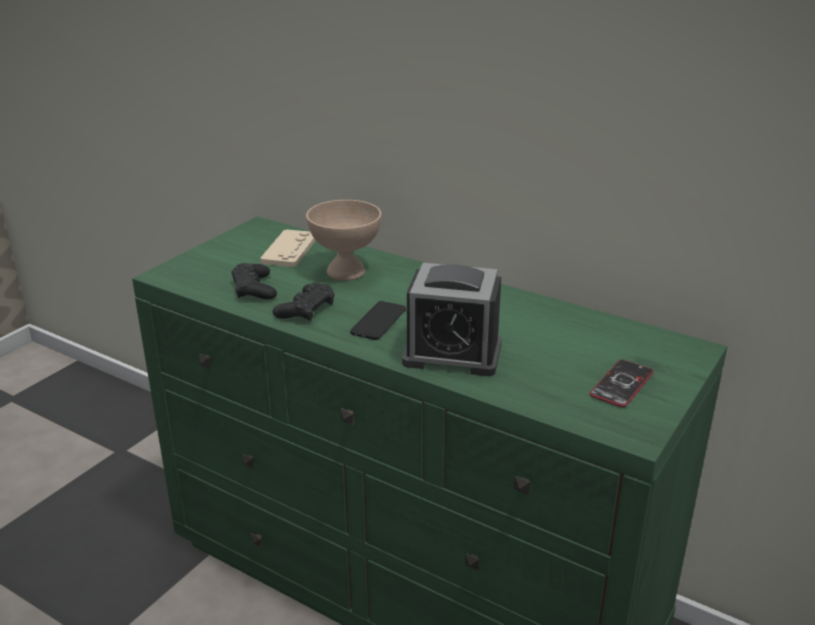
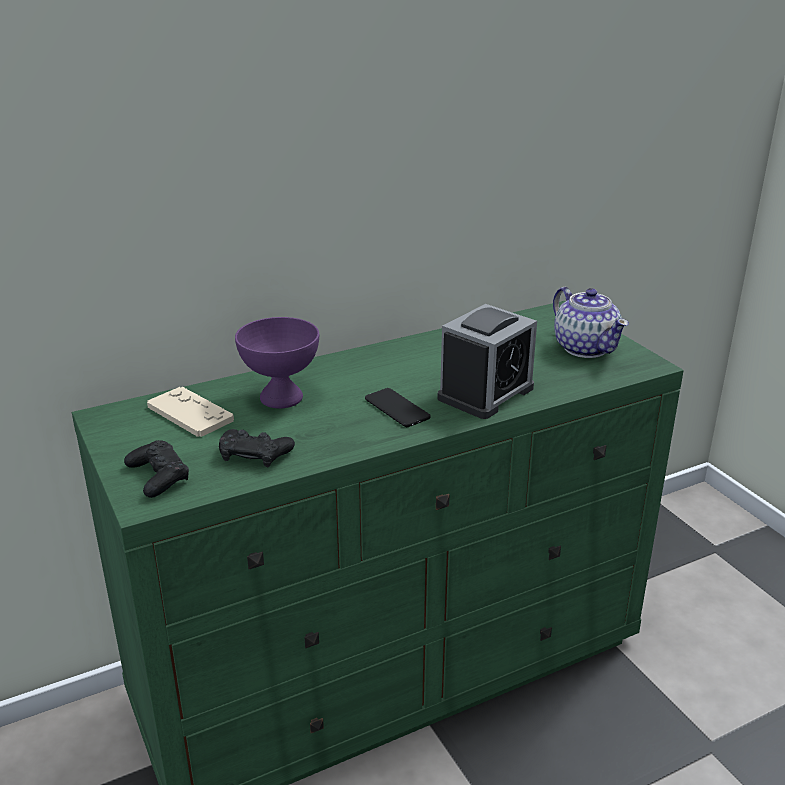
camera: 60 degrees left, 0 degrees up
(306, 309) = (333, 437): black game controller -> black game controller (158, 476)
(347, 271) = (281, 397): beige bowl -> purple bowl
(622, 384) = (585, 348): phone -> teapot

